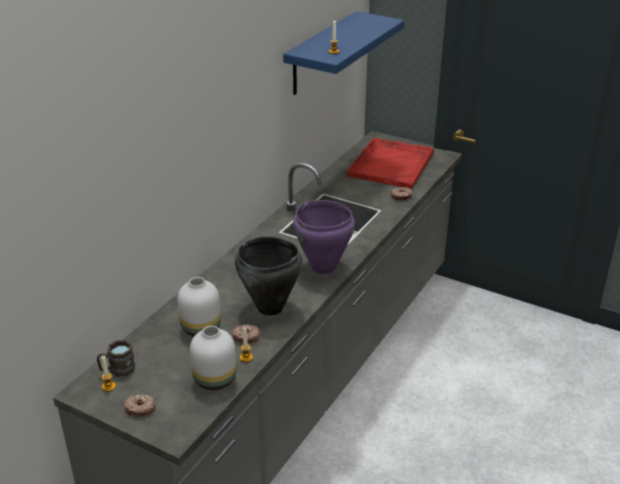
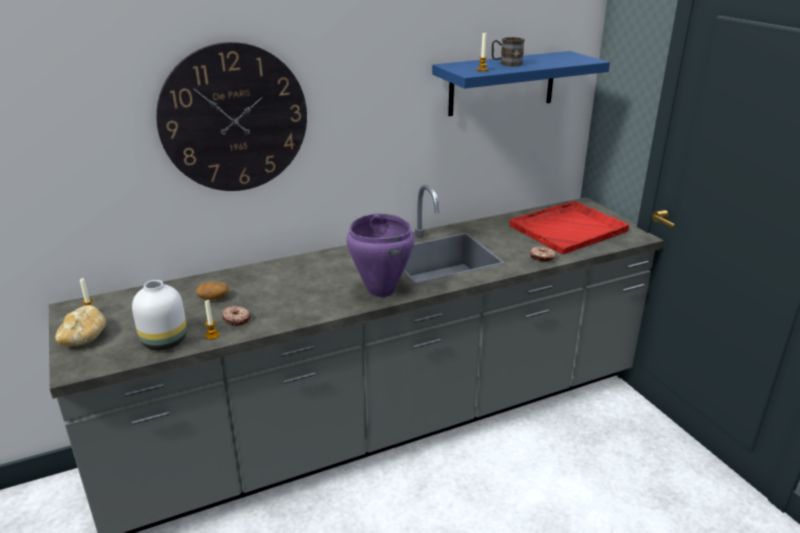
camera: 35 degrees right, 5 degrees down
(117, 370) = (113, 303): brown mug -> brown mug (506, 64)
(140, 408) = (84, 338): donut -> bread
(167, 154) = (234, 119): none -> wall clock
(200, 328) = (213, 298): white vase -> potato
(270, 308) = (288, 305): black cooking pot -> none

